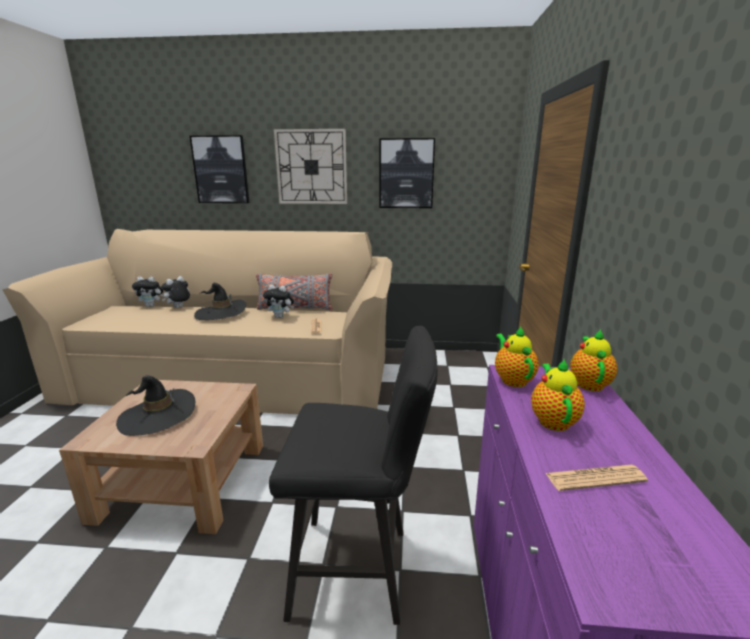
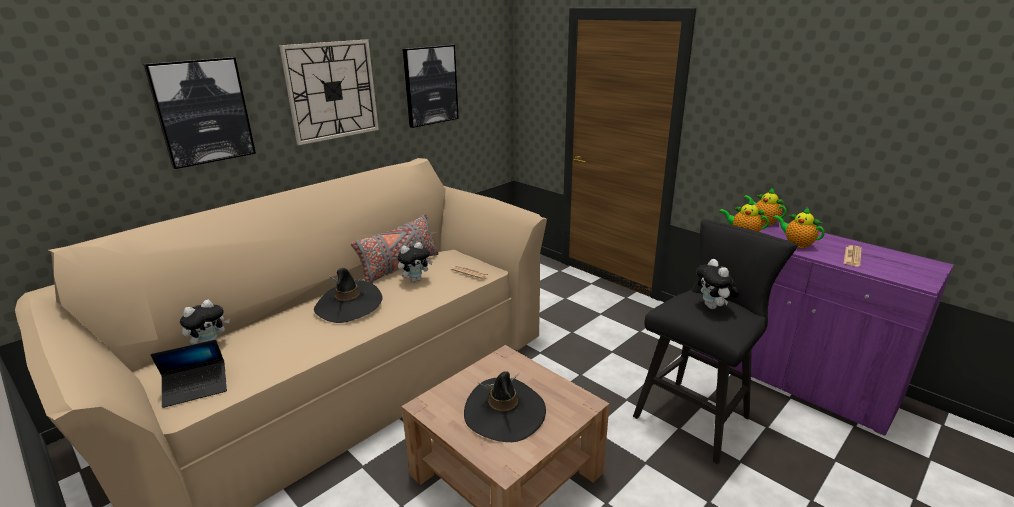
camera: 50 degrees left, 5 degrees up
(104, 318) = (196, 388): none -> laptop
(178, 308) = (263, 327): plush toy -> plush toy (713, 307)

